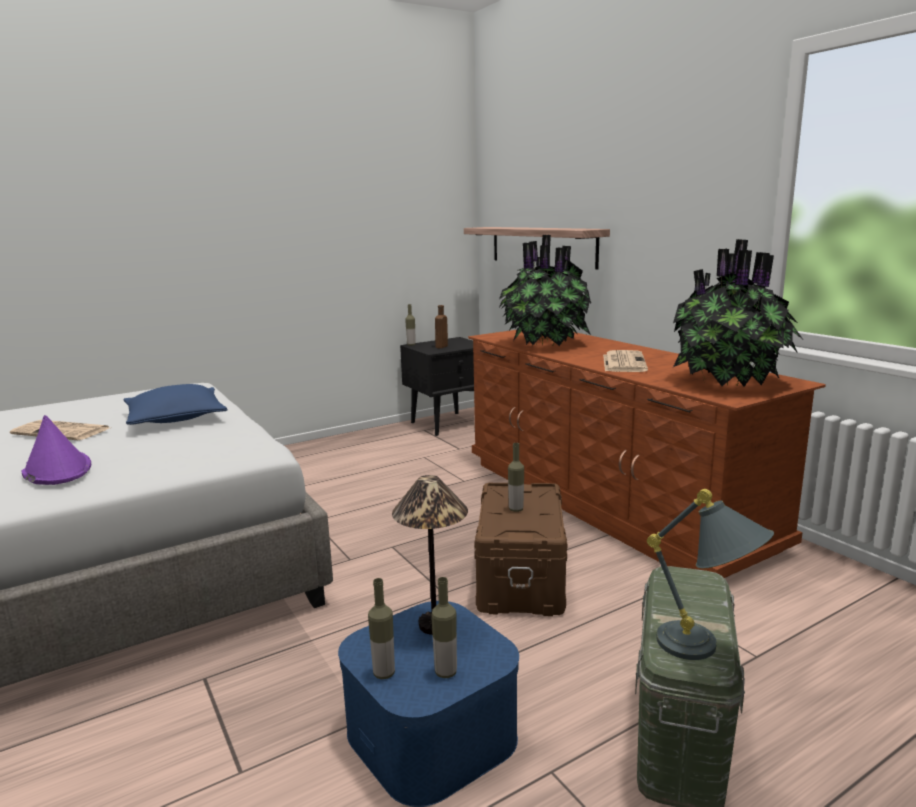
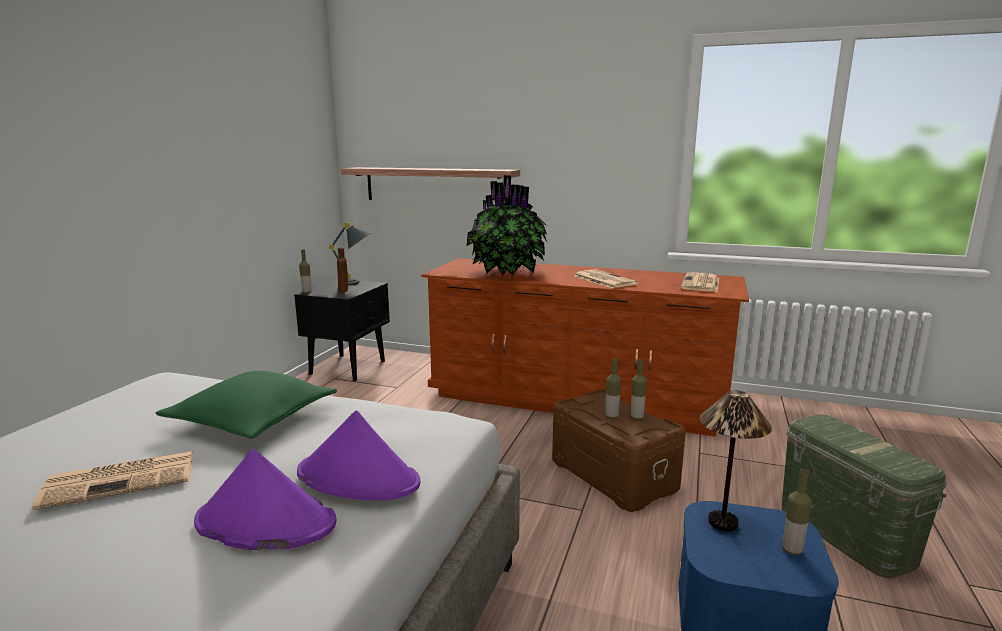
camera: 40 degrees left, 0 degrees up
(133, 463) = (359, 478): none -> purple hat
(176, 418) = (252, 419): blue pillow -> green pillow
(384, 673) = (765, 573): bottle -> bottle (636, 417)
(707, 651) = (908, 460): grey table lamp -> grey table lamp (356, 283)
(730, 382) = (701, 284): potted plant -> newspaper

